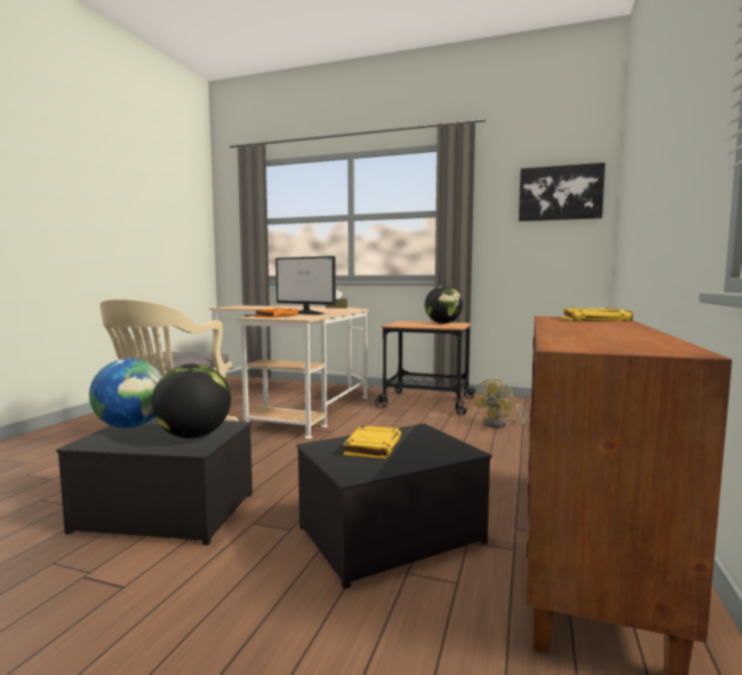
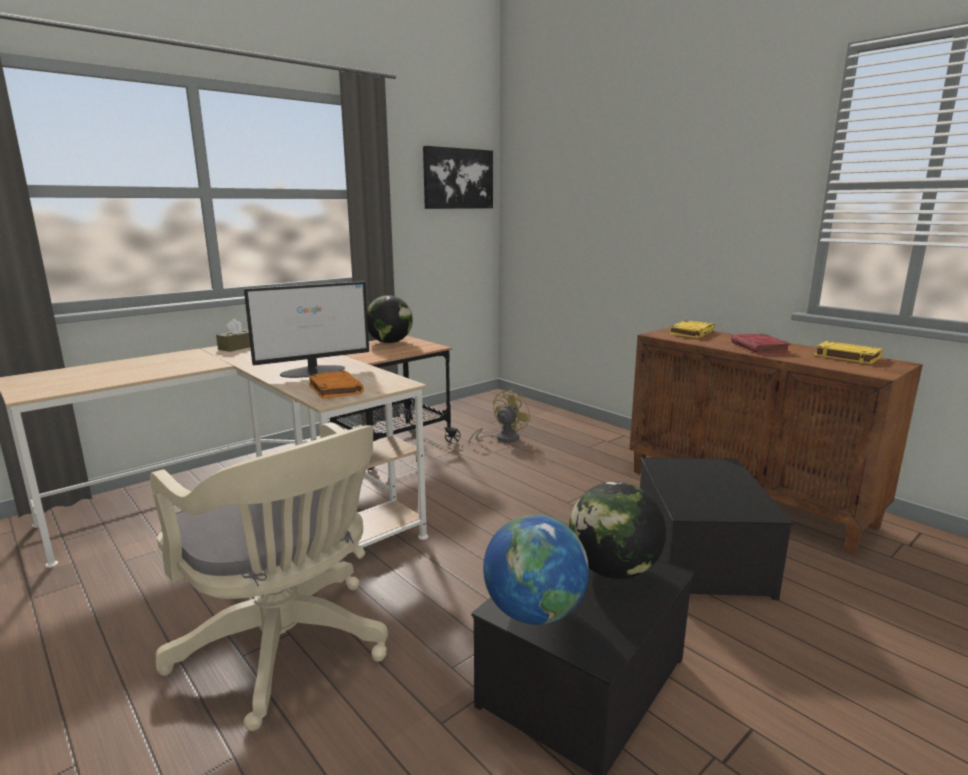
camera: 60 degrees left, 10 degrees up
(373, 446) = (699, 490): yellow book -> yellow book (846, 356)
(500, 424) = (502, 439): yellow fan -> yellow fan turned 120 degrees counterclockwise
(586, 328) = (760, 348): none -> red book

